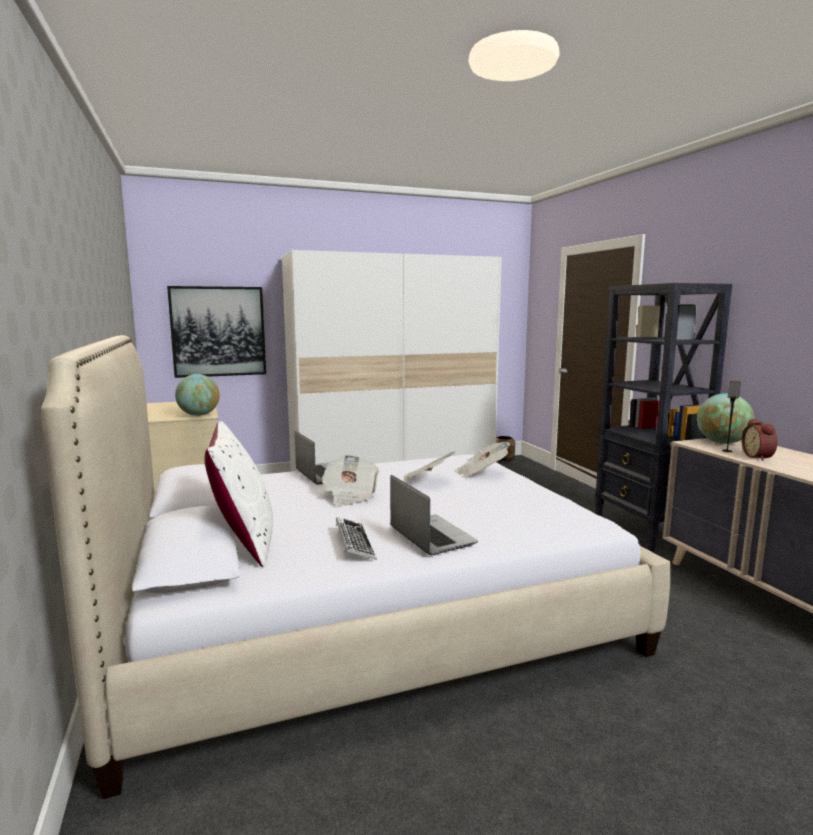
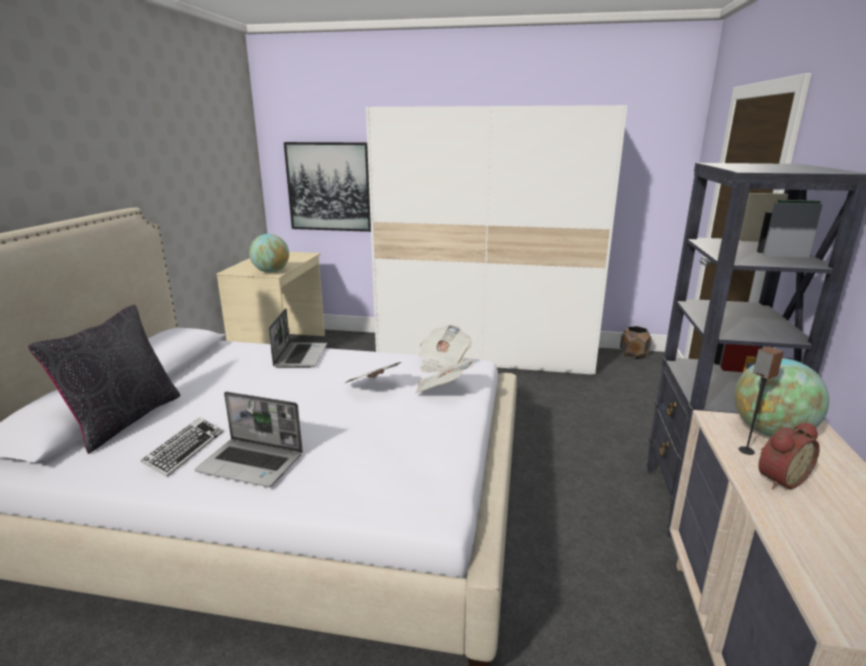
camera: 30 degrees right, 10 degrees up
(243, 542) = (124, 420): white pillow -> black pillow
(350, 495) = (277, 389): newspaper -> newspaper (442, 363)
(430, 536) = (252, 463): laptop -> laptop turned 105 degrees clockwise
(759, 457) = (778, 478): alarm clock -> alarm clock turned 150 degrees counterclockwise

